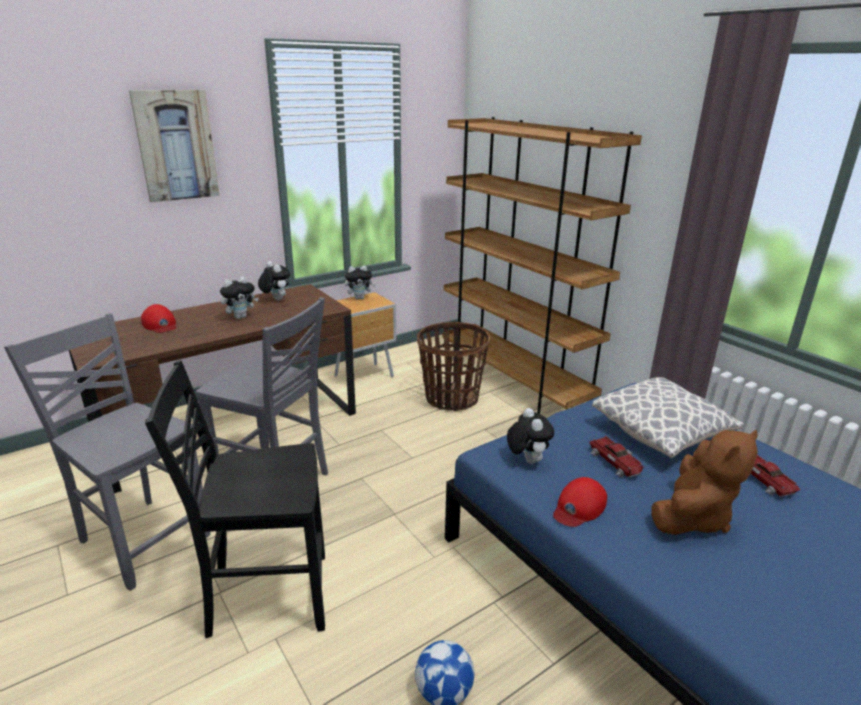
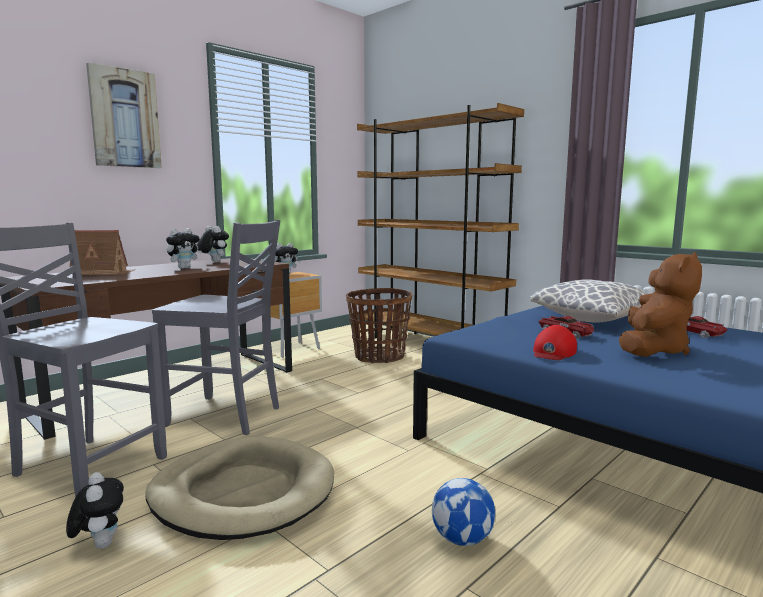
camera: 10 degrees left, 15 degrees down
(160, 324) = (103, 272): red cap -> toy house
(266, 595) = (243, 493): black chair -> beige dog bed
(526, 460) = (489, 336): plush toy -> plush toy (100, 544)

